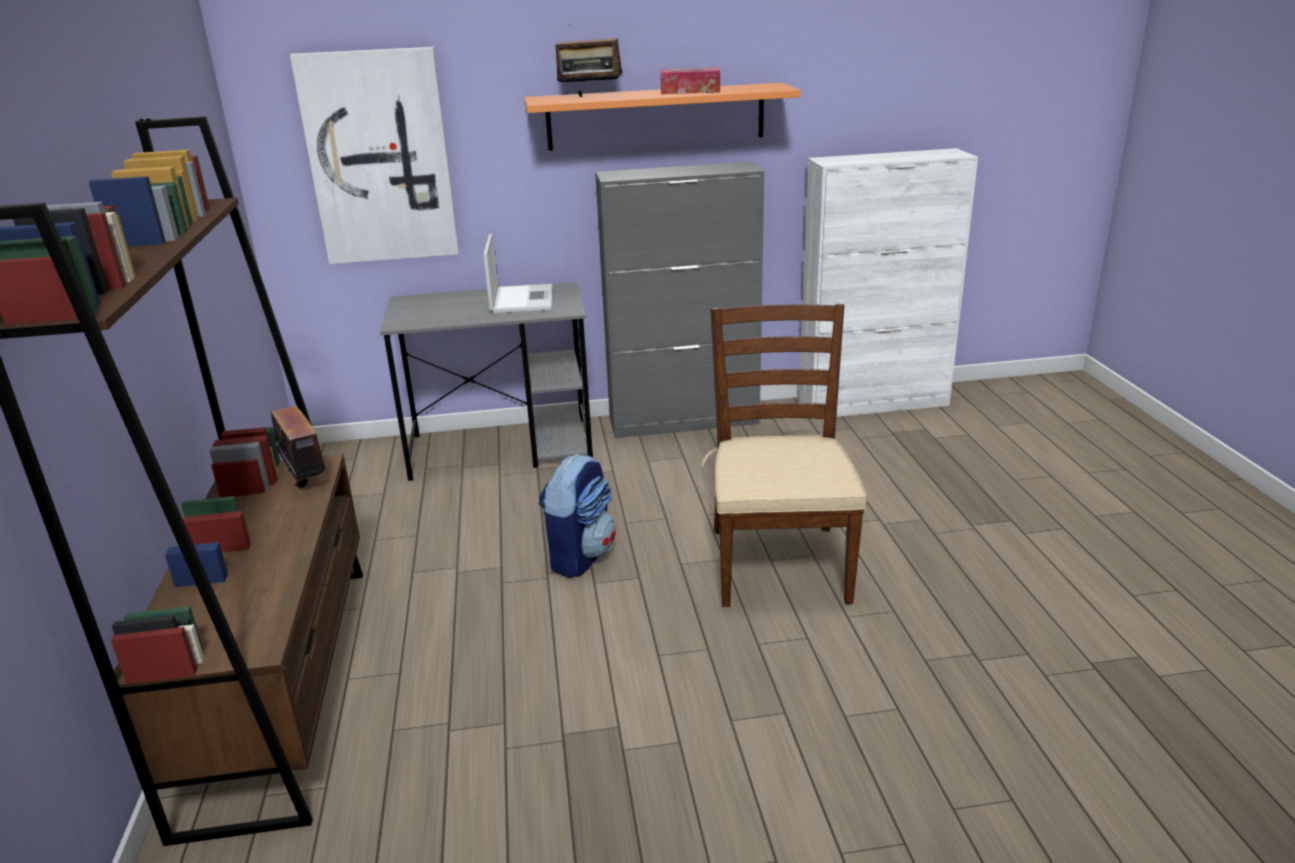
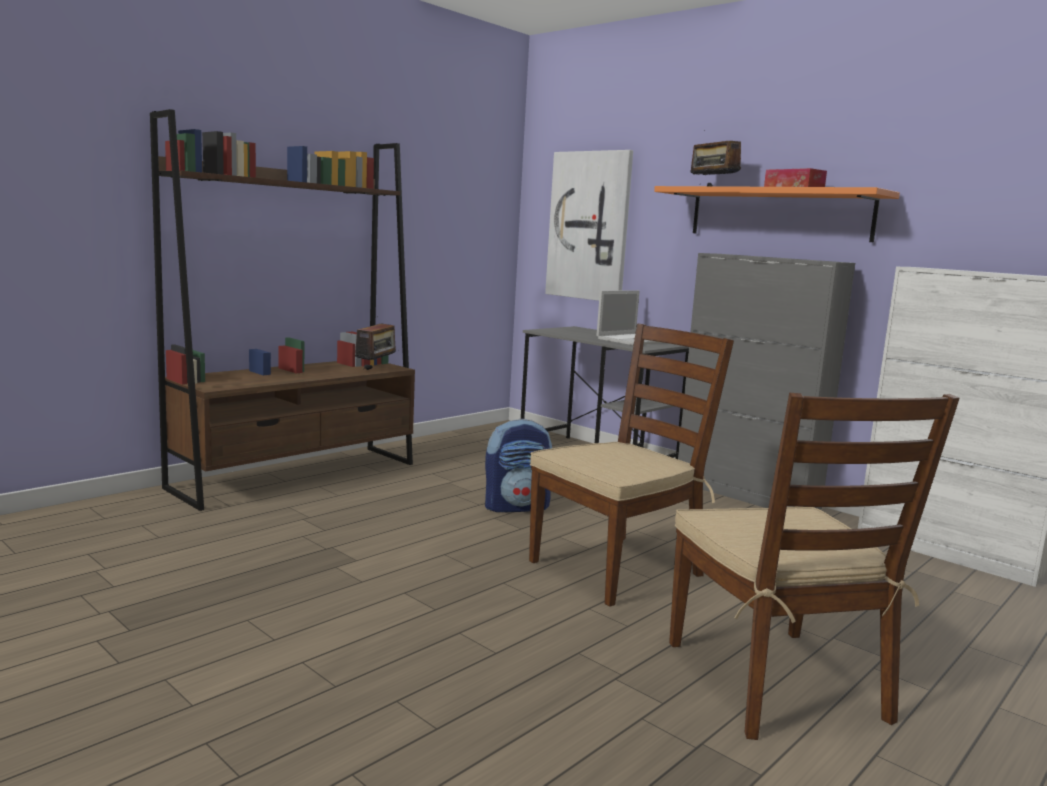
camera: 50 degrees right, 15 degrees down
(1022, 584) = (776, 681): none -> brown chair

